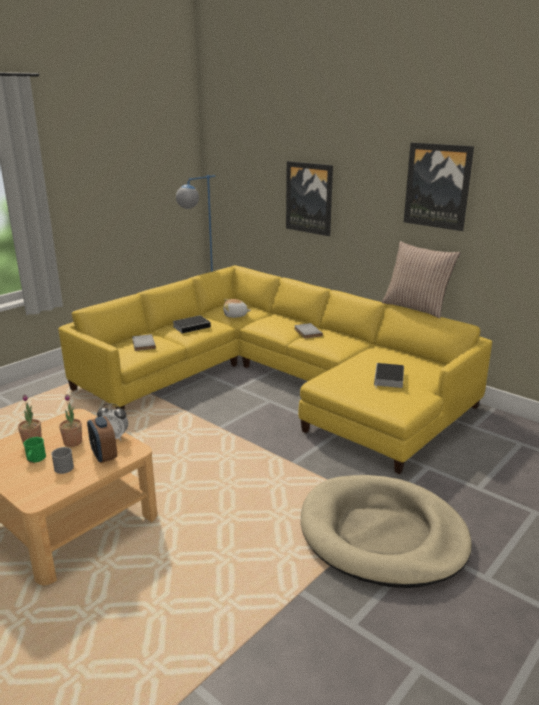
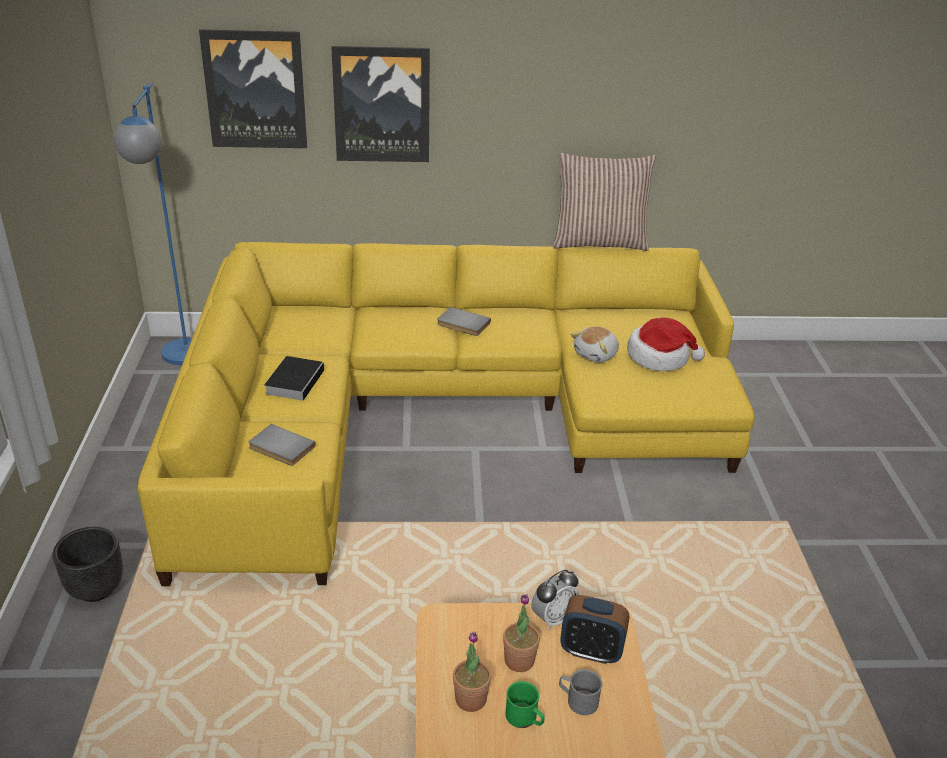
camera: 45 degrees left, 10 degrees up
(52, 381) = (96, 589): none -> black planter
(235, 315) = (320, 333): plush toy -> plush toy (596, 355)
(382, 535) = (819, 553): beige dog bed -> none
(389, 378) = (660, 357): book -> hat
(437, 186) = (616, 67): picture -> picture (255, 89)

